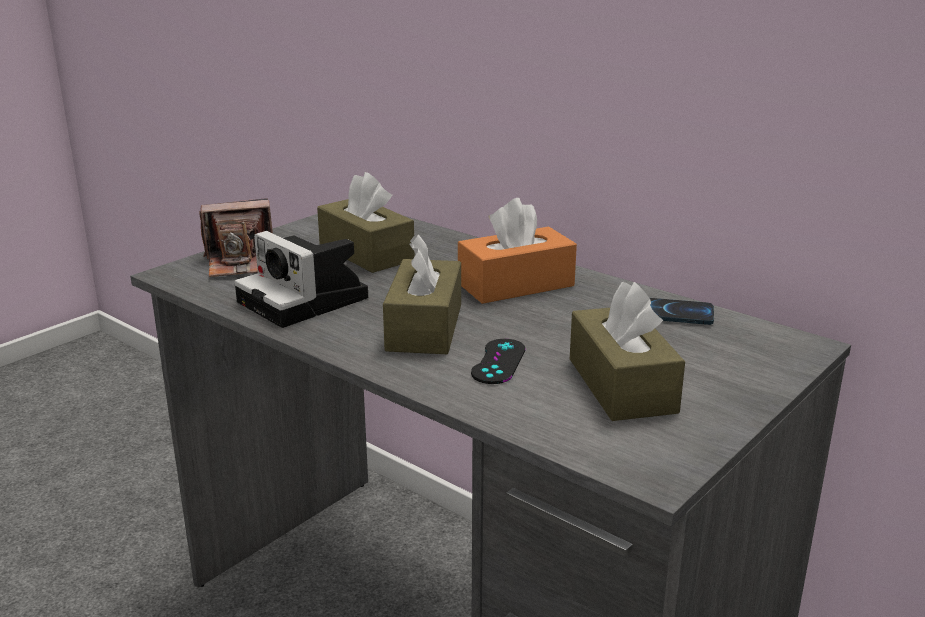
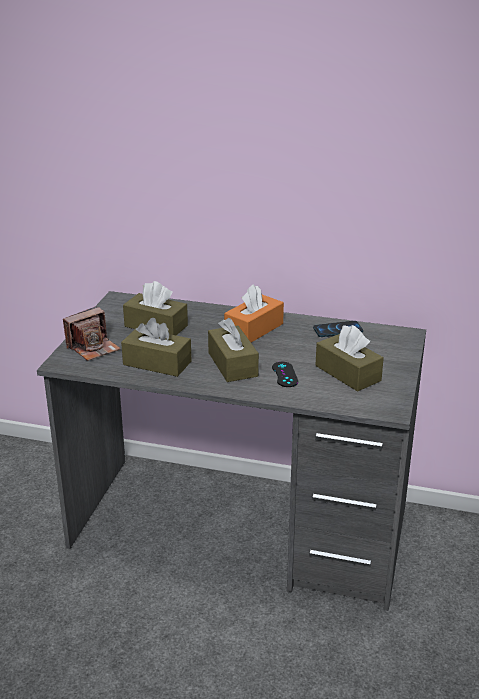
camera: 25 degrees left, 5 degrees up
(307, 301) = (157, 363): camera -> brown tissue box

